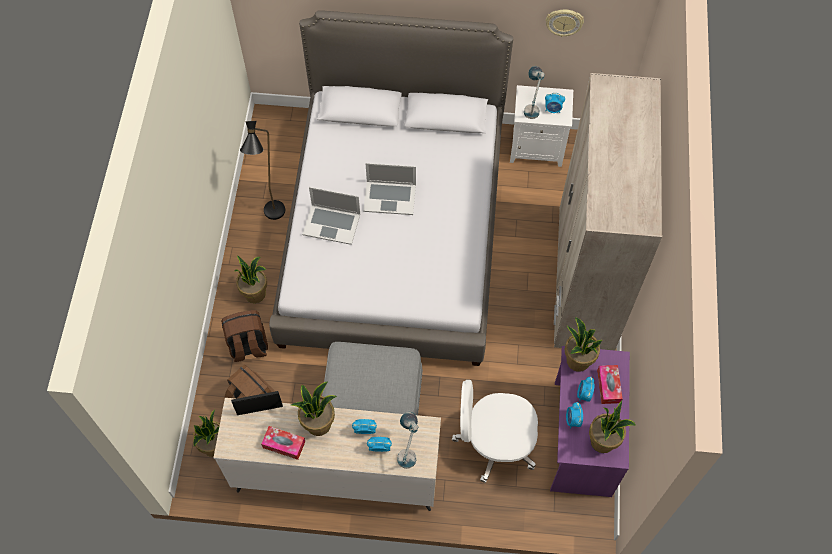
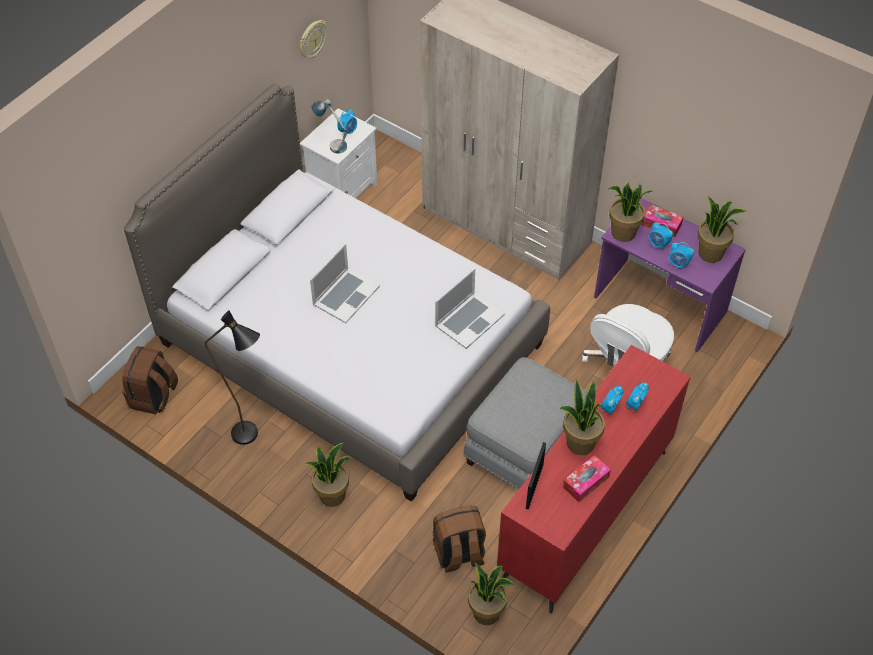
camera: 60 degrees left, 10 degrees down
(248, 346) = (390, 529): brown backpack -> brown backpack (153, 397)
(331, 224) = (341, 354): laptop -> laptop (469, 320)
(336, 475) = (584, 514): beige dresser -> red dresser
(407, 450) = (650, 384): table lamp -> none

